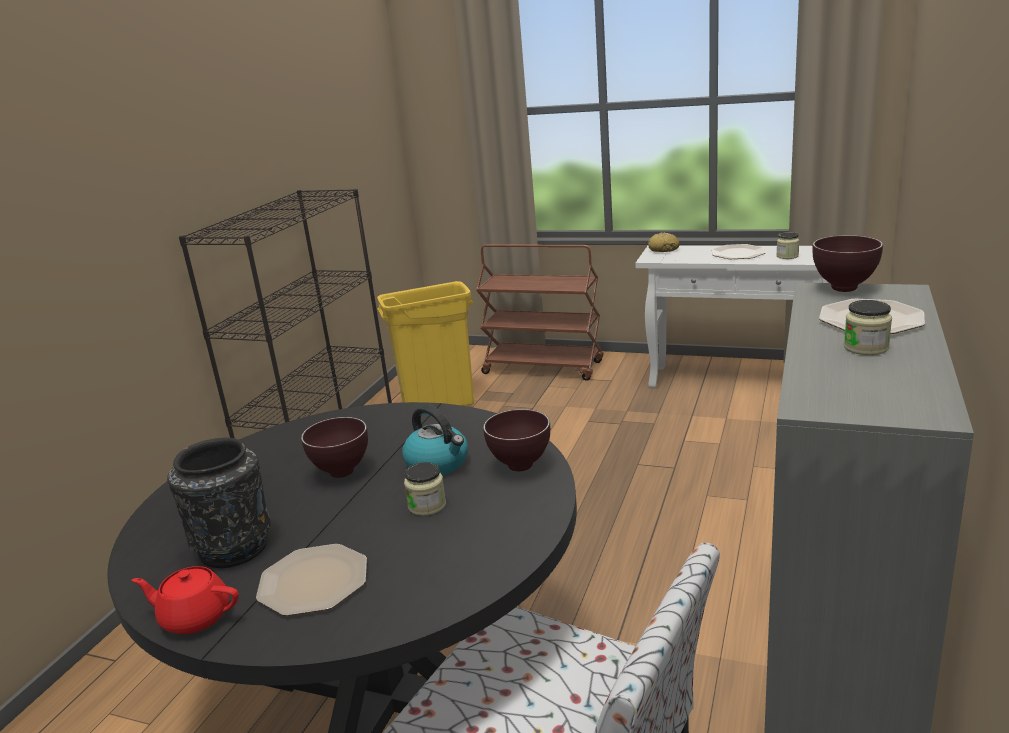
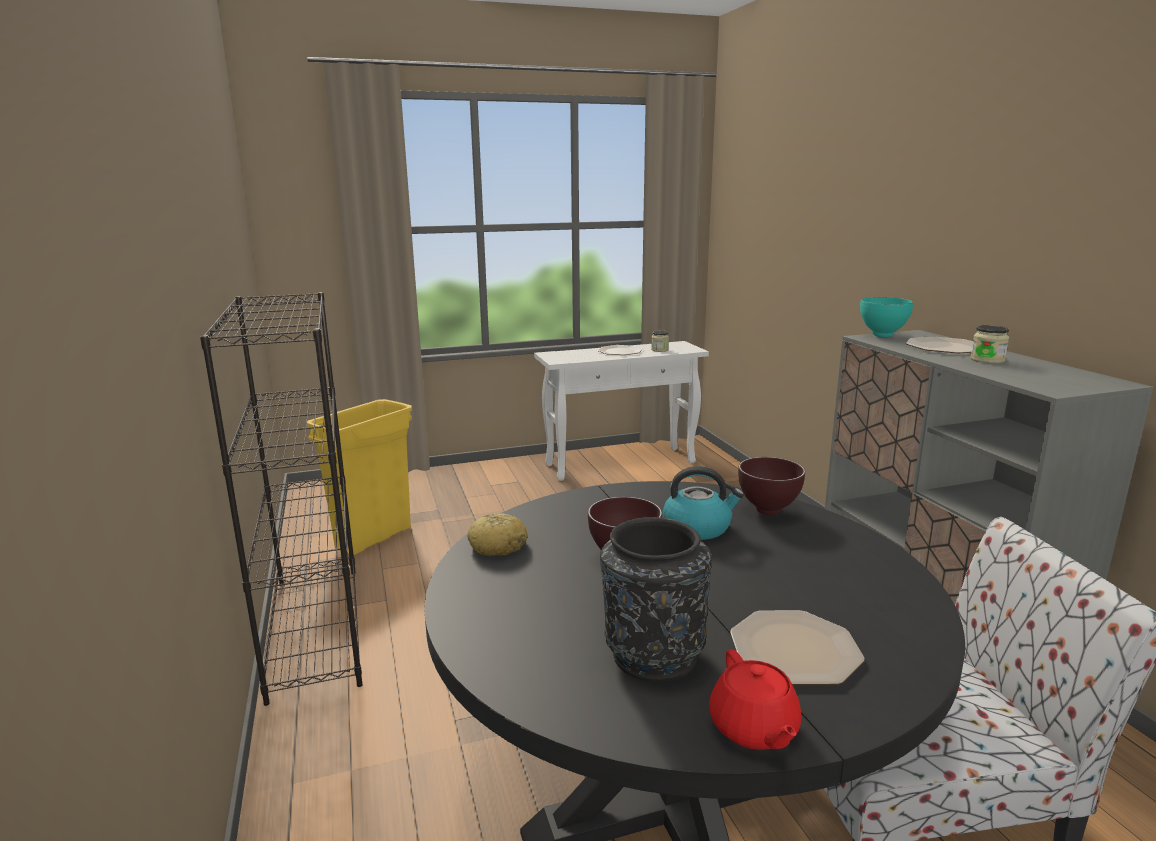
camera: 40 degrees left, 5 degrees down
(195, 617) = (753, 729): red teapot -> red teapot turned 75 degrees counterclockwise
(427, 505) = (758, 559): jar -> none
(544, 367) = (442, 483): brown cart -> none
(664, 249) = (555, 354): bread -> bread (498, 546)
(845, 288) = (882, 335): brown bowl -> turquoise bowl

